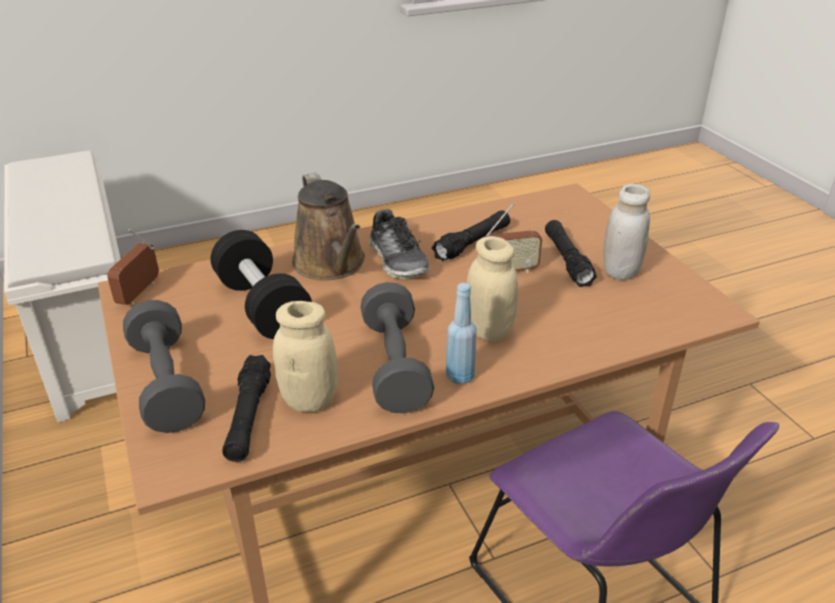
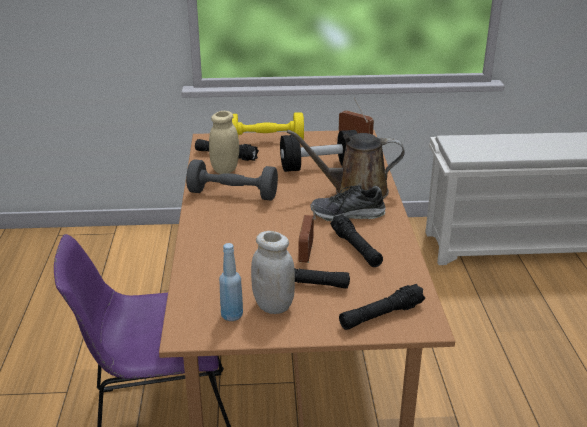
camera: 110 degrees right, 5 degrees down
(167, 385) = (266, 141): grey dumbbell -> yellow dumbbell
(460, 376) = (207, 210): blue bottle -> blue bottle (232, 315)
(489, 331) = (241, 229): beige jar -> none
(577, 215) = (381, 315): none -> black flashlight

